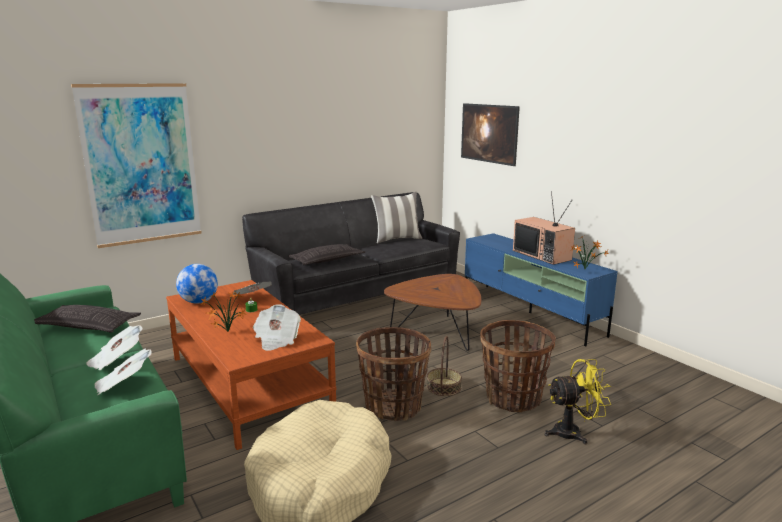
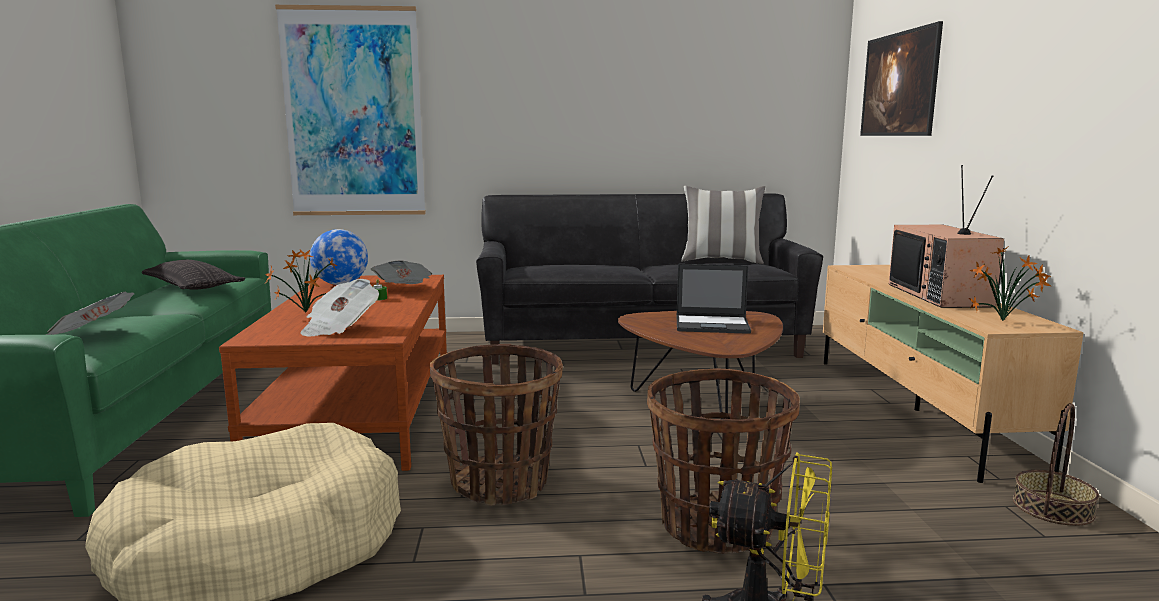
camera: 30 degrees right, 5 degrees down
(116, 360) = (142, 315): newspaper -> none
(327, 260) = (574, 267): pillow -> none
(440, 288) = (713, 325): none -> laptop
(443, 387) = (615, 477): basket -> basket (1052, 507)
(530, 313) = (917, 410): blue tv stand -> beige tv stand

